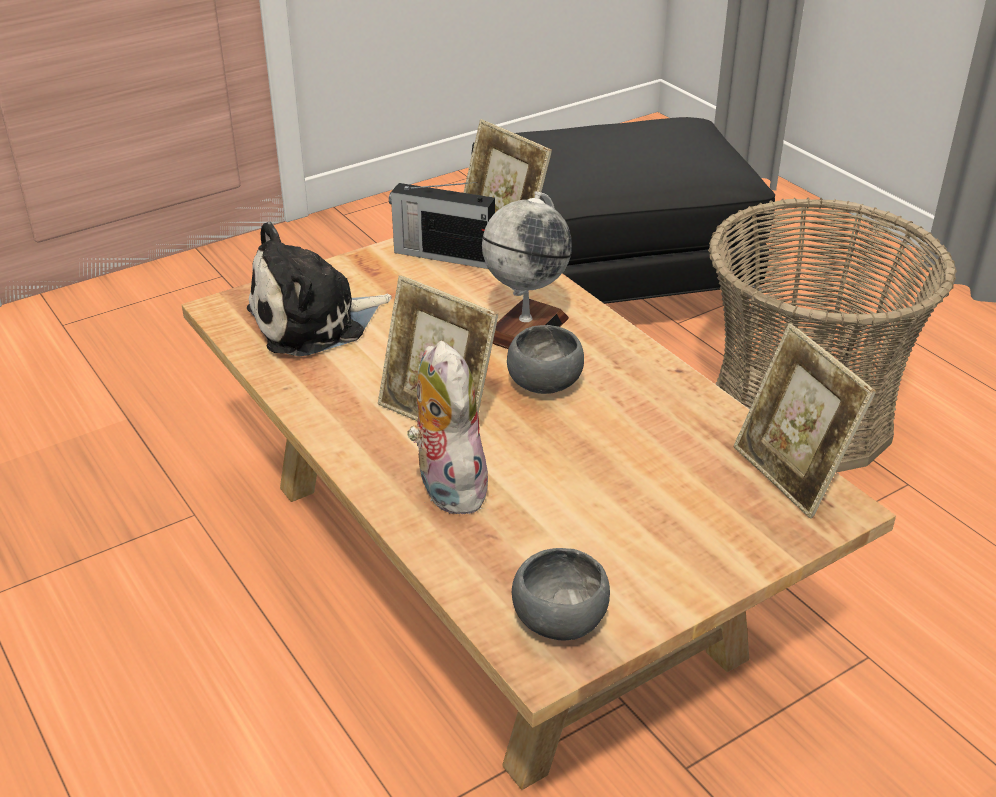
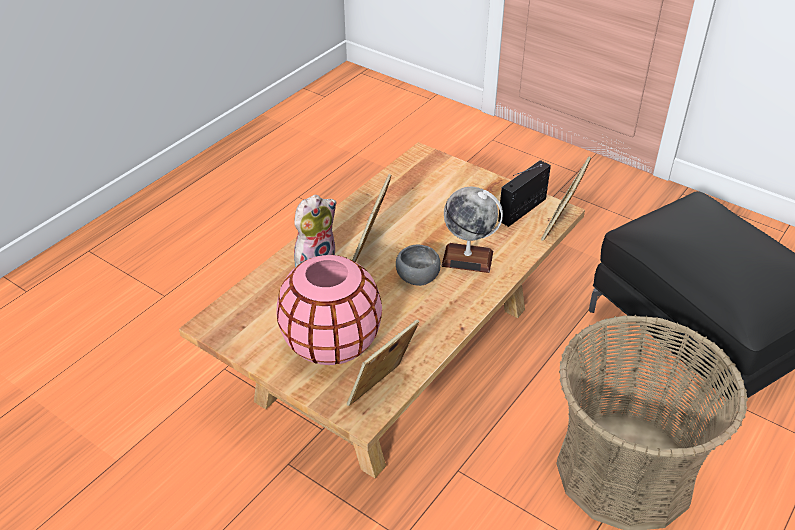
camera: 70 degrees right, 5 degrees up
(314, 322) = (427, 185): plush toy -> none
(442, 255) = (523, 209): radio -> radio turned 45 degrees clockwise
(560, 623) = (234, 324): grey bowl -> none
(662, 508) = (331, 344): none -> pink vase

